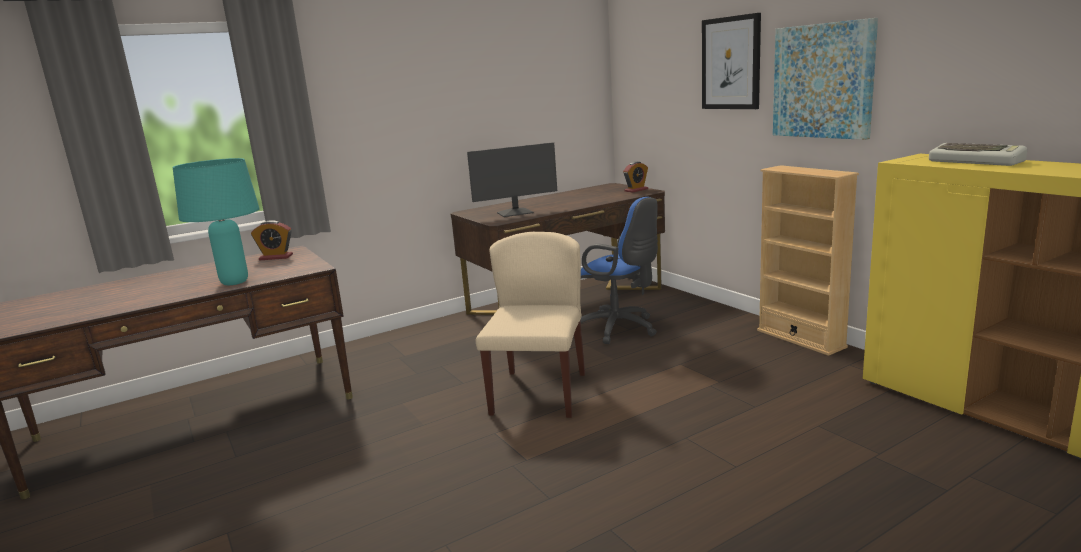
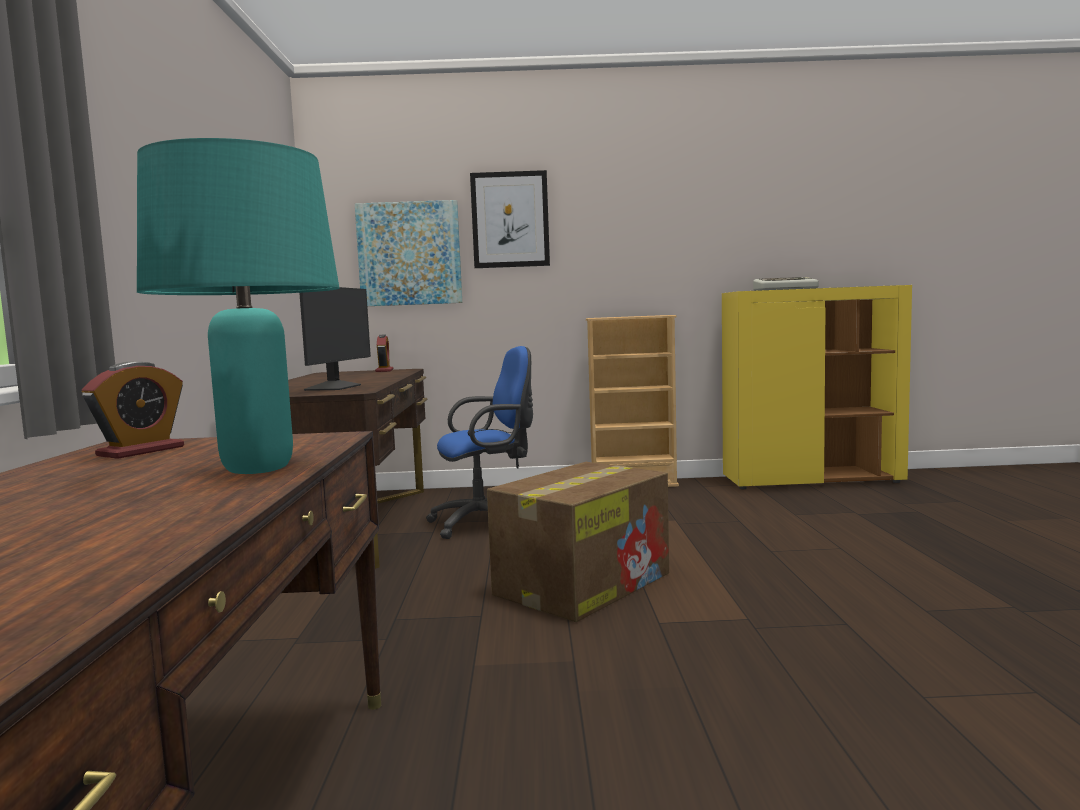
camera: 60 degrees left, 10 degrees down
(538, 393) = (584, 583): beige chair -> cardboard box
(823, 81) = (622, 237): picture -> picture (409, 254)

